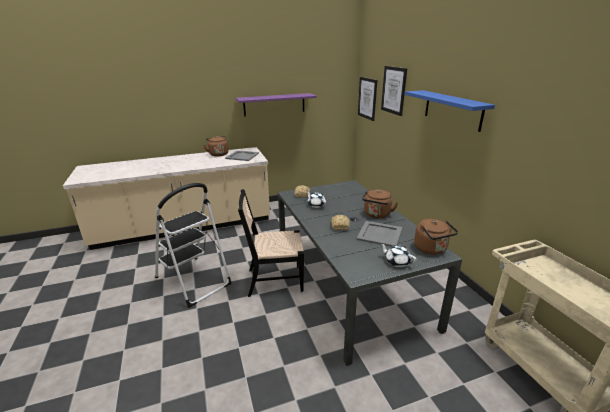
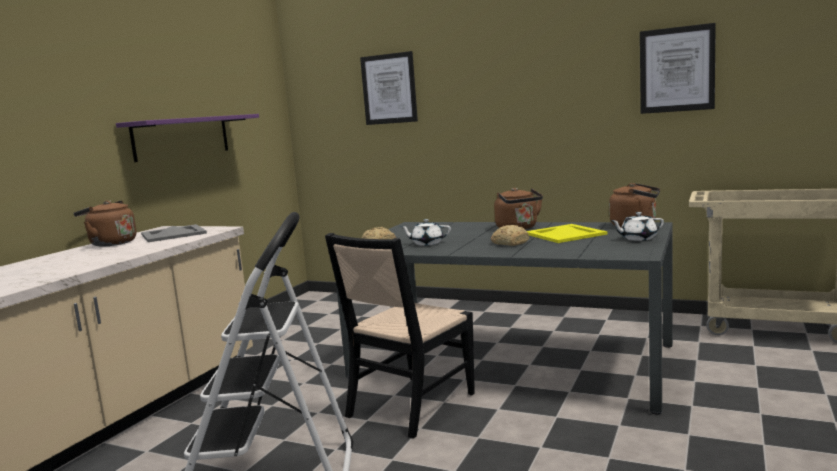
camera: 45 degrees left, 15 degrees down
(367, 98) = (324, 118): picture -> picture (676, 69)
(379, 234) = (565, 234): grey tray -> yellow tray
(452, 110) = (518, 84): blue shelf -> none

